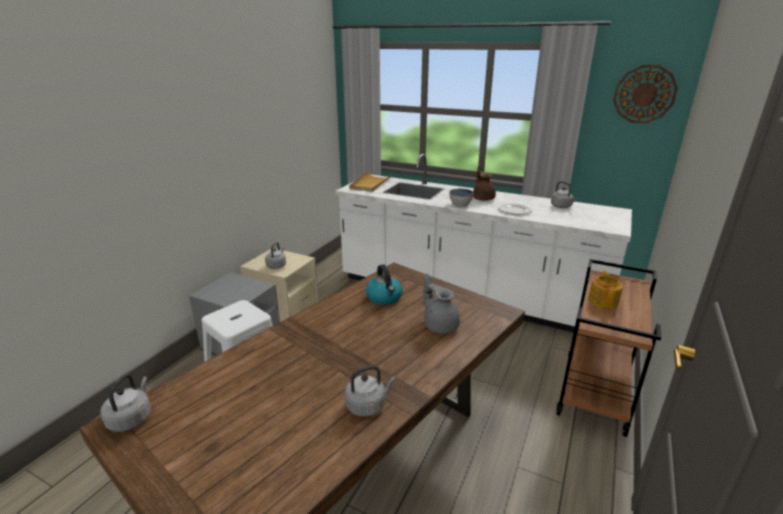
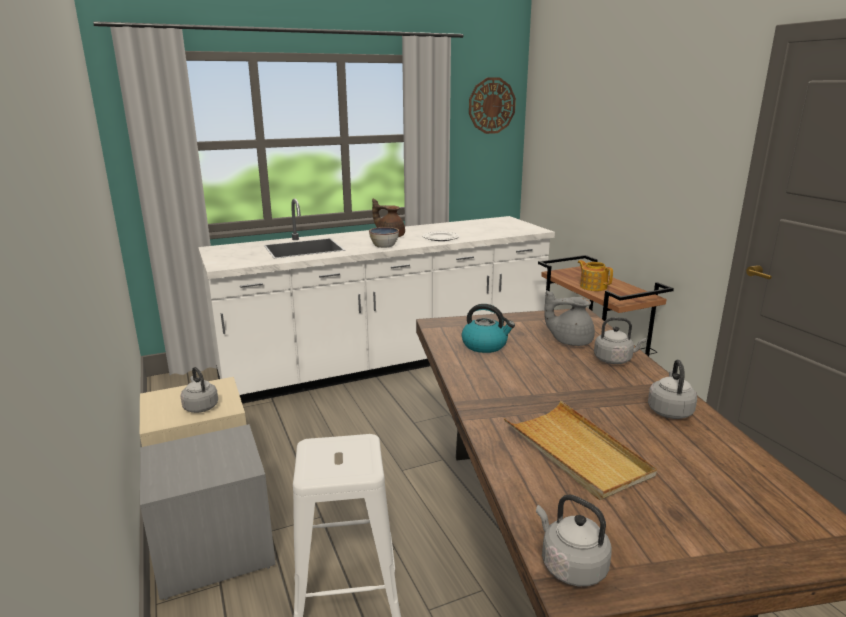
camera: 50 degrees left, 5 degrees down
(370, 184) = (234, 254): beige tray -> beige tray (576, 452)
(562, 207) = (465, 226): grey kettle -> grey kettle (614, 360)

